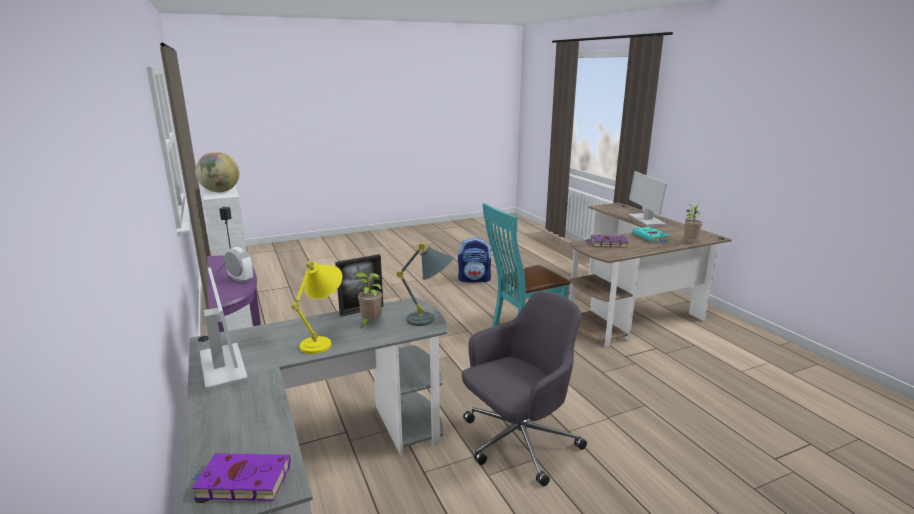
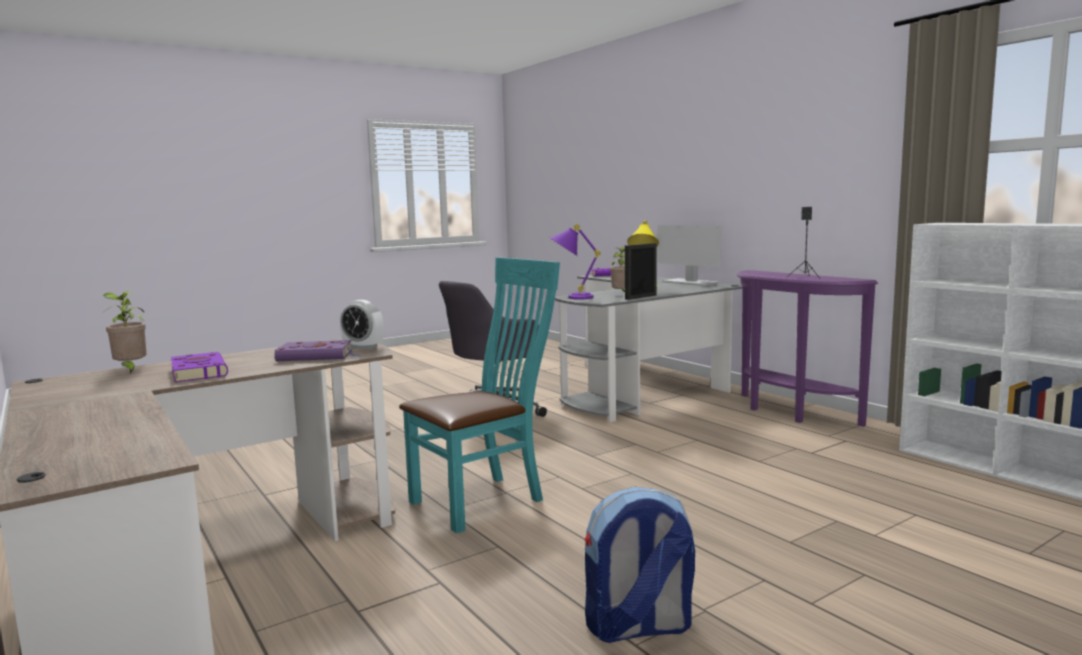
camera: 170 degrees right, 10 degrees down
(220, 191) = (971, 223): globe -> none
(240, 279) = (771, 275): alarm clock -> alarm clock (363, 347)
(431, 320) = (571, 298): grey table lamp -> purple table lamp
(646, 220) = (99, 415): monitor -> none
(651, 237) = (198, 372): turquoise book -> purple book

